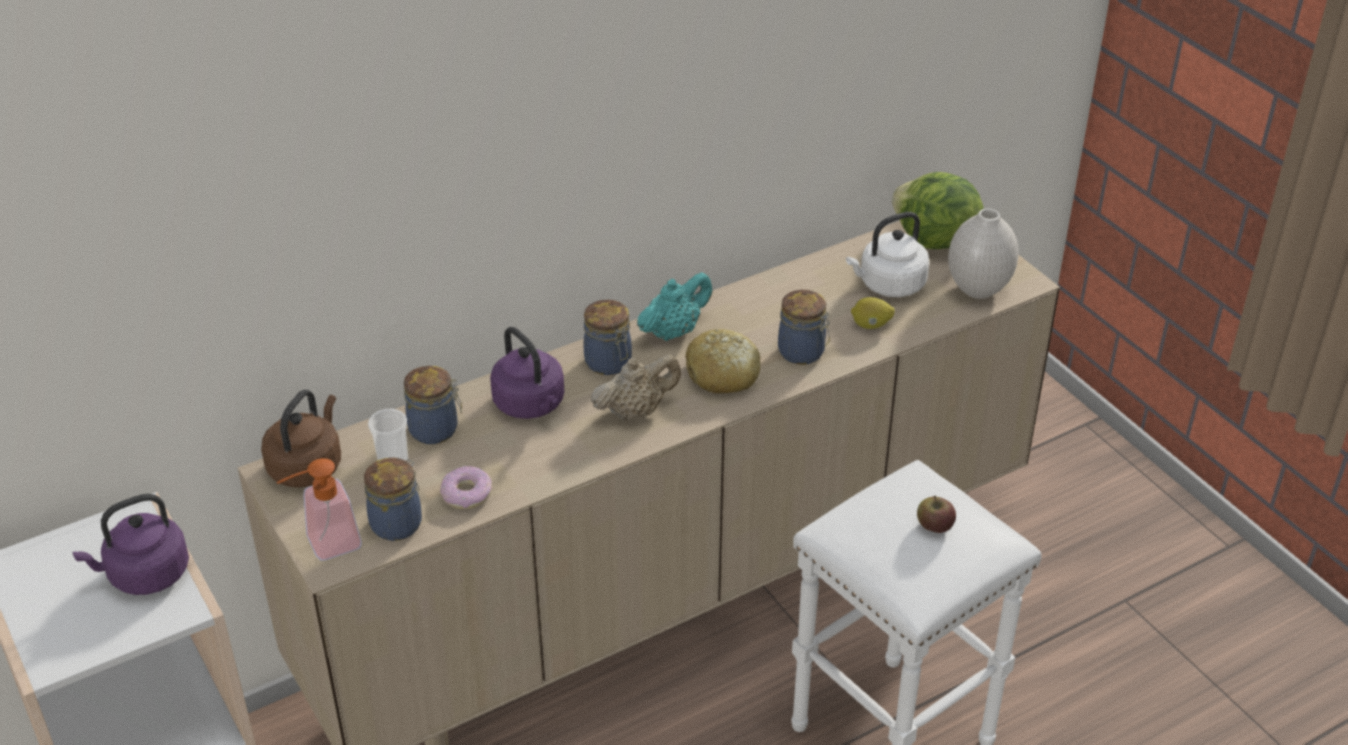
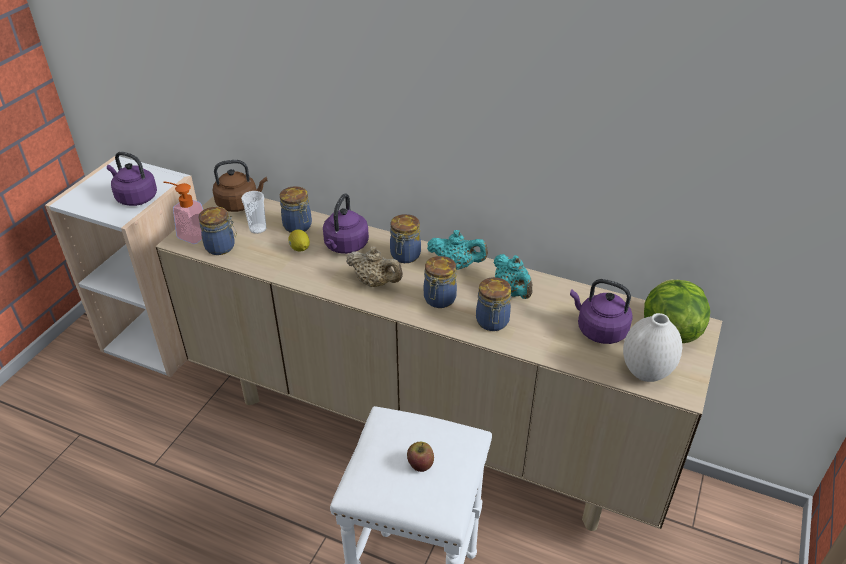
camera: 55 degrees right, 0 degrees up
(467, 494) = (259, 258): donut -> none
(722, 374) = (439, 300): bread -> jar
(767, 313) = (512, 292): none -> turquoise teapot
(871, 325) = (550, 339): lemon -> lemon (300, 249)
(888, 285) = (599, 330): white kettle -> purple kettle

